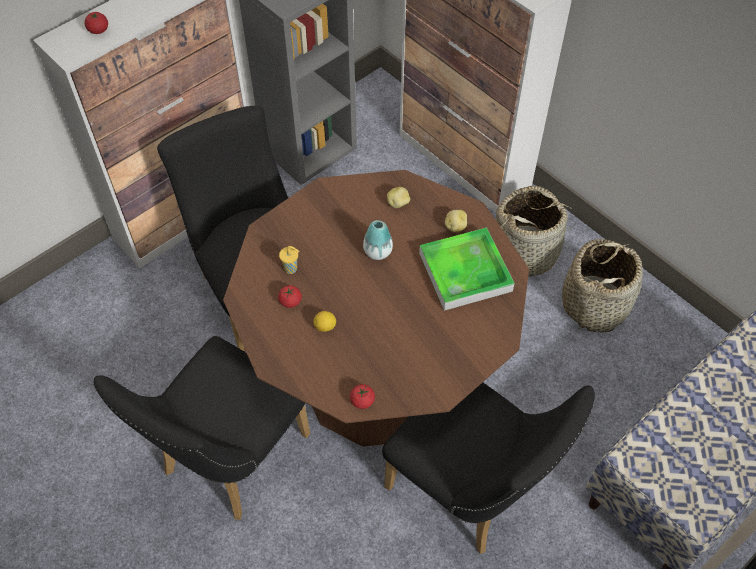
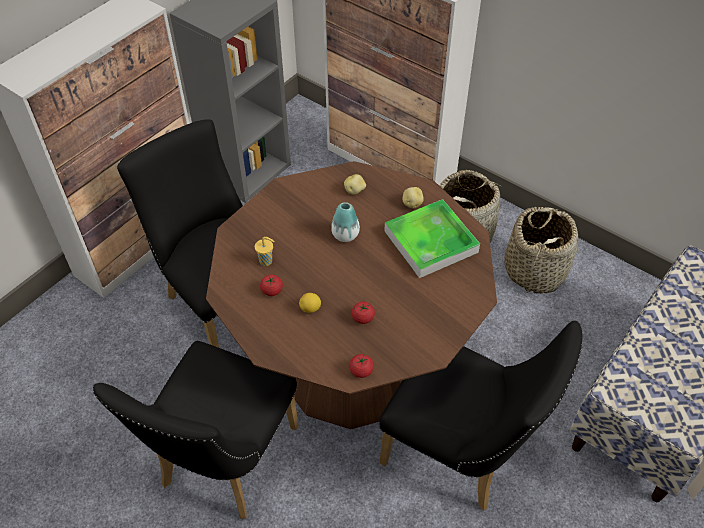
camera: 10 degrees left, 5 degrees down
(98, 30) = (49, 58): tomato -> tomato (363, 318)

